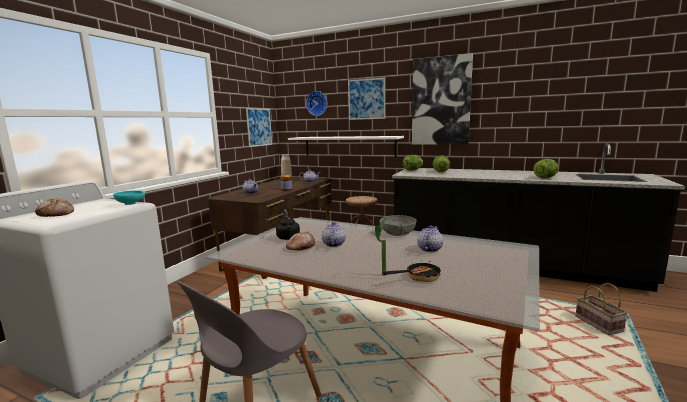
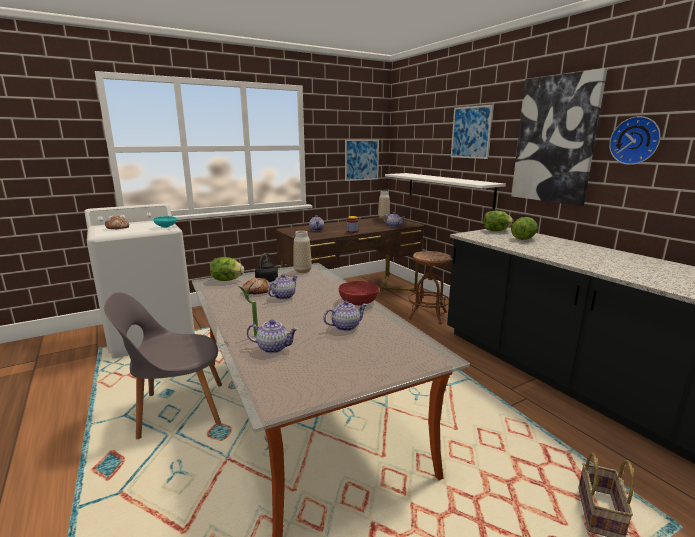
camera: 35 degrees right, 5 degrees up
(302, 224) = (302, 271): none -> vase
(317, 103) = (424, 135): wall clock -> wall clock (635, 140)
(397, 233) = (358, 302): grey bowl -> red bowl
(418, 277) = (273, 348): frying pan -> teapot
(545, 178) = (646, 277): lettuce -> lettuce (227, 280)

